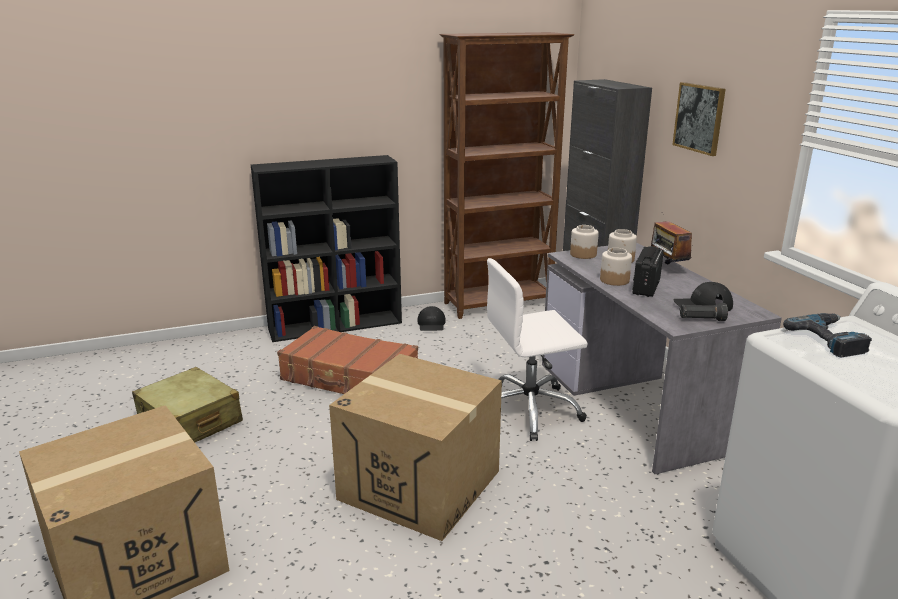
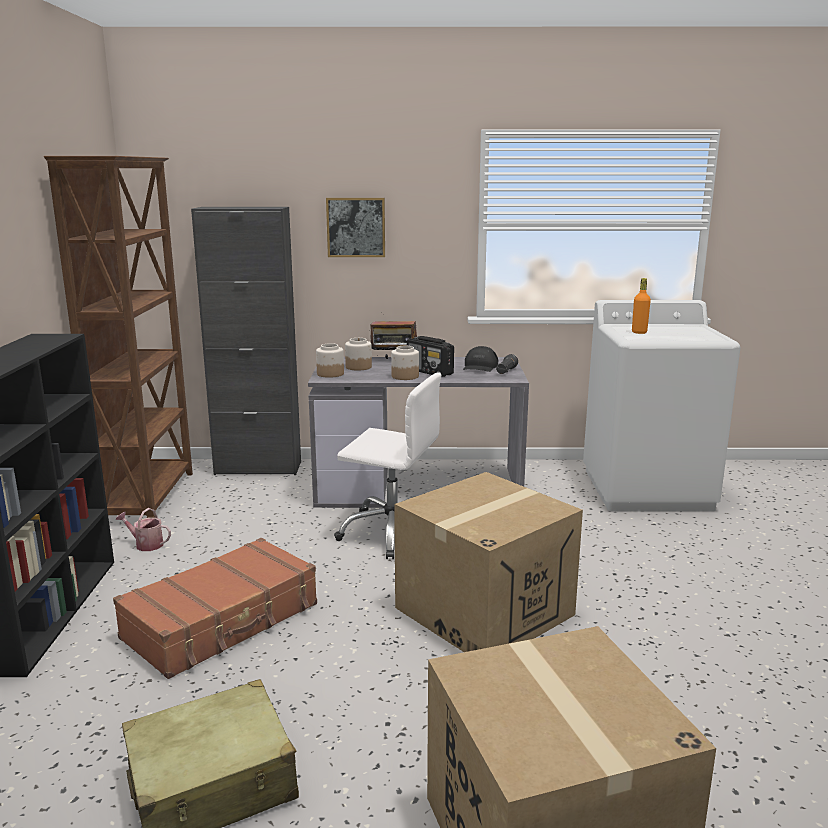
camera: 70 degrees left, 5 degrees down
(431, 324) = (146, 544): black cap -> watering can
(529, 410) = (393, 532): white office chair -> white office chair turned 75 degrees counterclockwise
(831, 339) = (639, 332): power drill -> orange bottle

